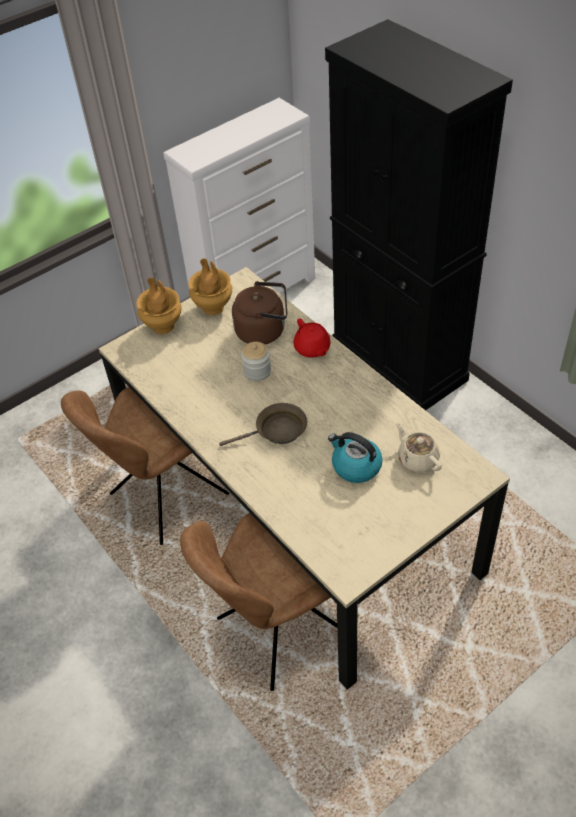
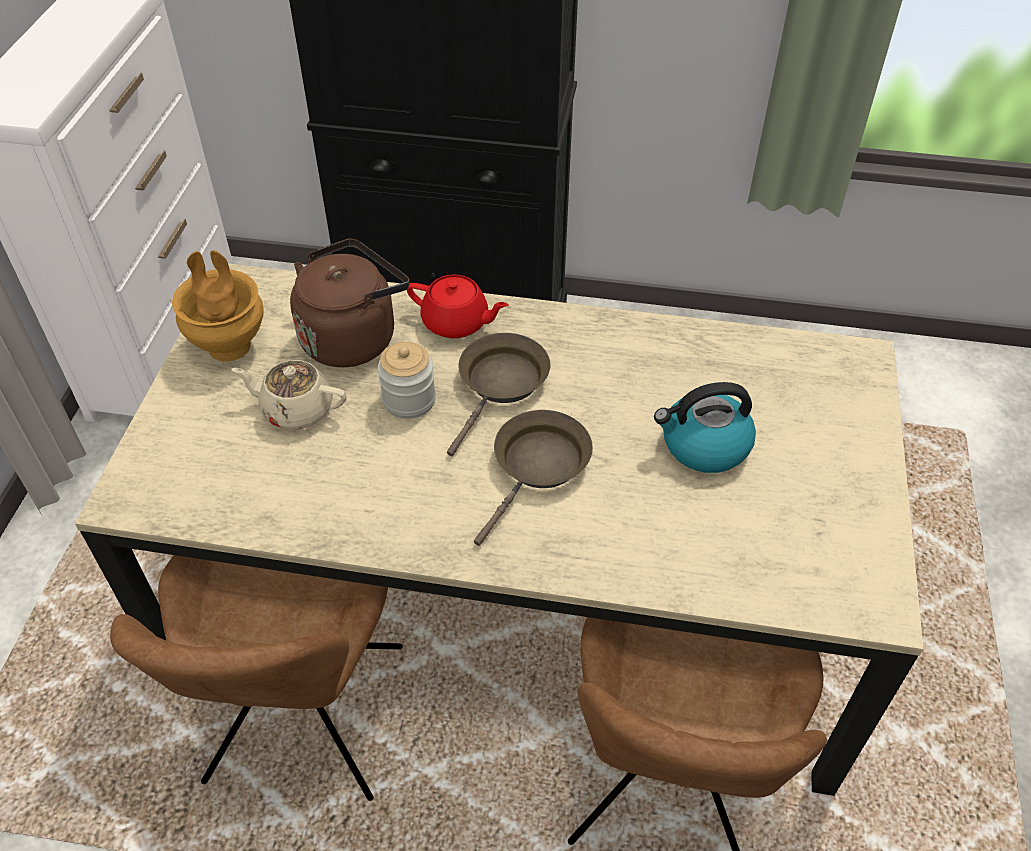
camera: 45 degrees left, 0 degrees up
(164, 326) = (169, 419): brown vase -> none
(300, 387) = (501, 385): none -> brown frying pan
(417, 459) = (766, 385): beige teapot -> beige teapot (296, 409)

